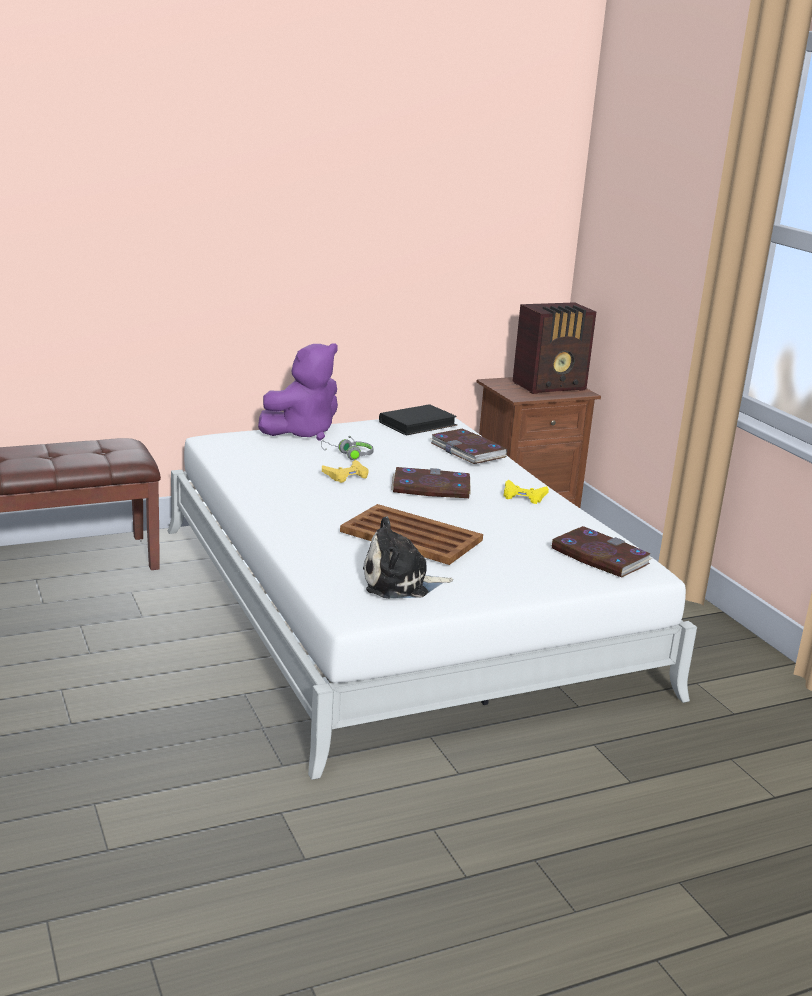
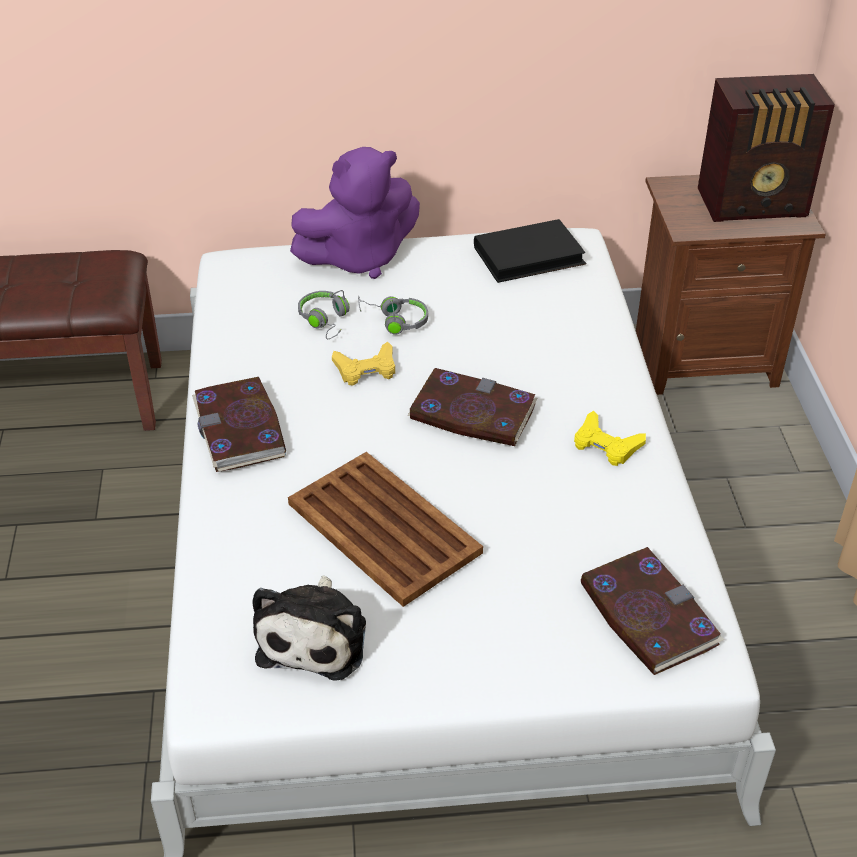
camera: 20 degrees right, 20 degrees up
(301, 458) = (326, 320): none -> grey headphones
(400, 583) = (315, 636): plush toy -> plush toy turned 90 degrees counterclockwise
(468, 450) = (573, 327): book -> book (240, 429)

